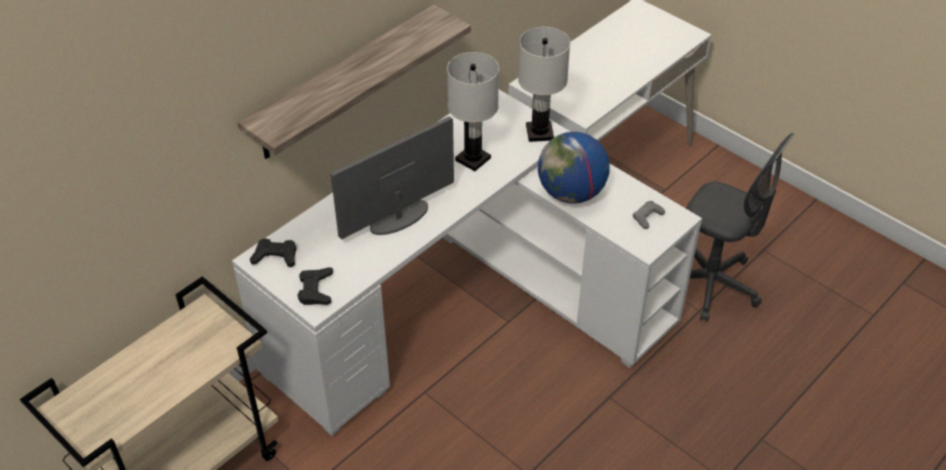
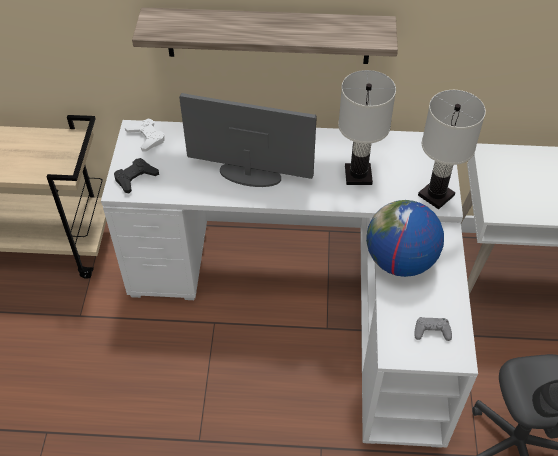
camera: 50 degrees right, 5 degrees up
(275, 256) = (146, 137): black game controller -> white game controller

